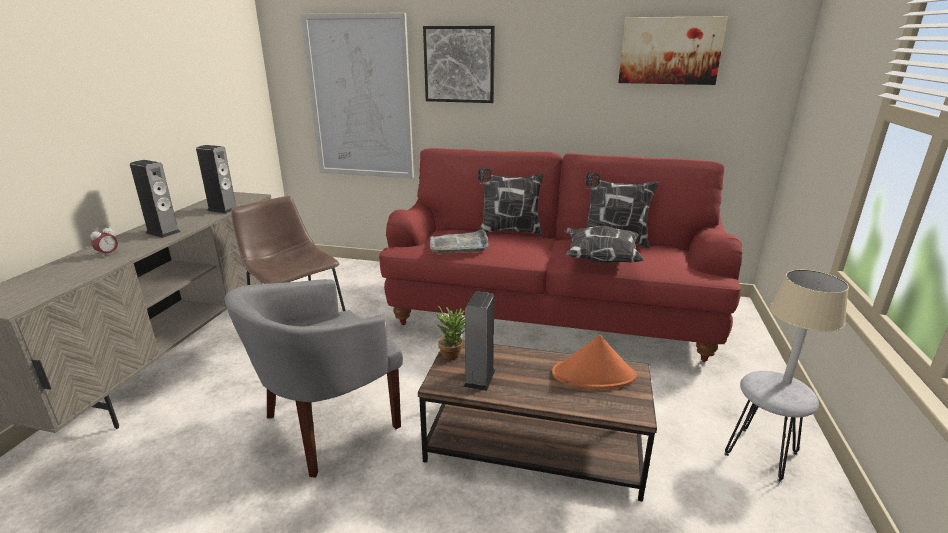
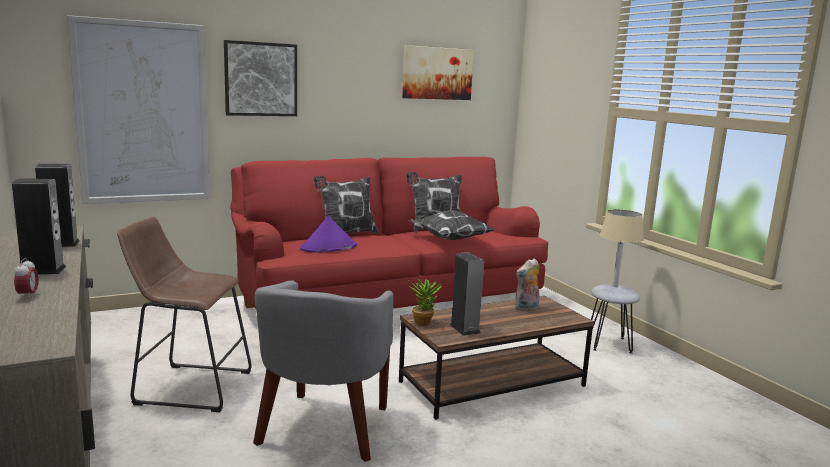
camera: 40 degrees left, 10 degrees down
(459, 245) = (328, 247): grey tray -> purple hat
(594, 375) = (526, 308): orange hat -> plush toy

